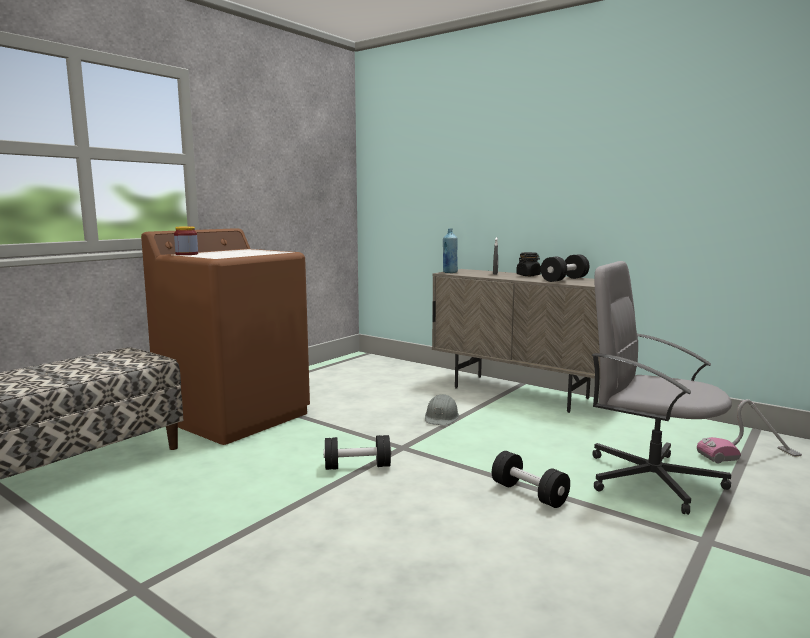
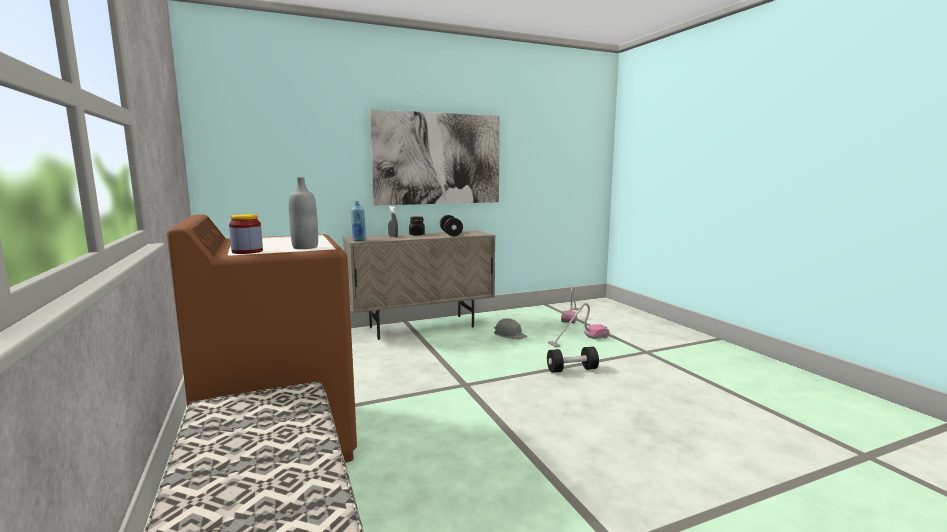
camera: 60 degrees left, 0 degrees up
(215, 256) = (305, 247): none -> grey bottle
(357, 466) = (480, 408): black dumbbell -> none
(441, 417) = (428, 359): grey hard hat -> grey hard hat (509, 334)
(578, 177) = (437, 159): none -> picture
(650, 478) = (578, 340): grey office chair -> vacuum cleaner

